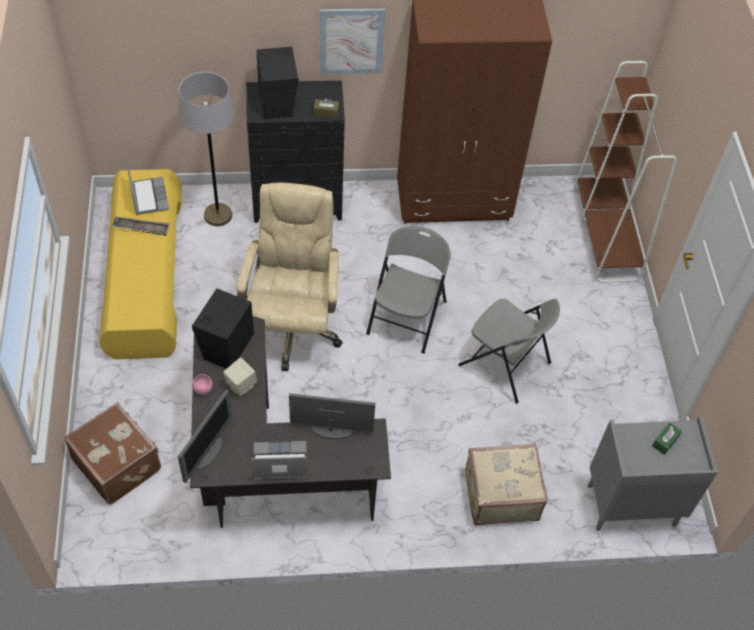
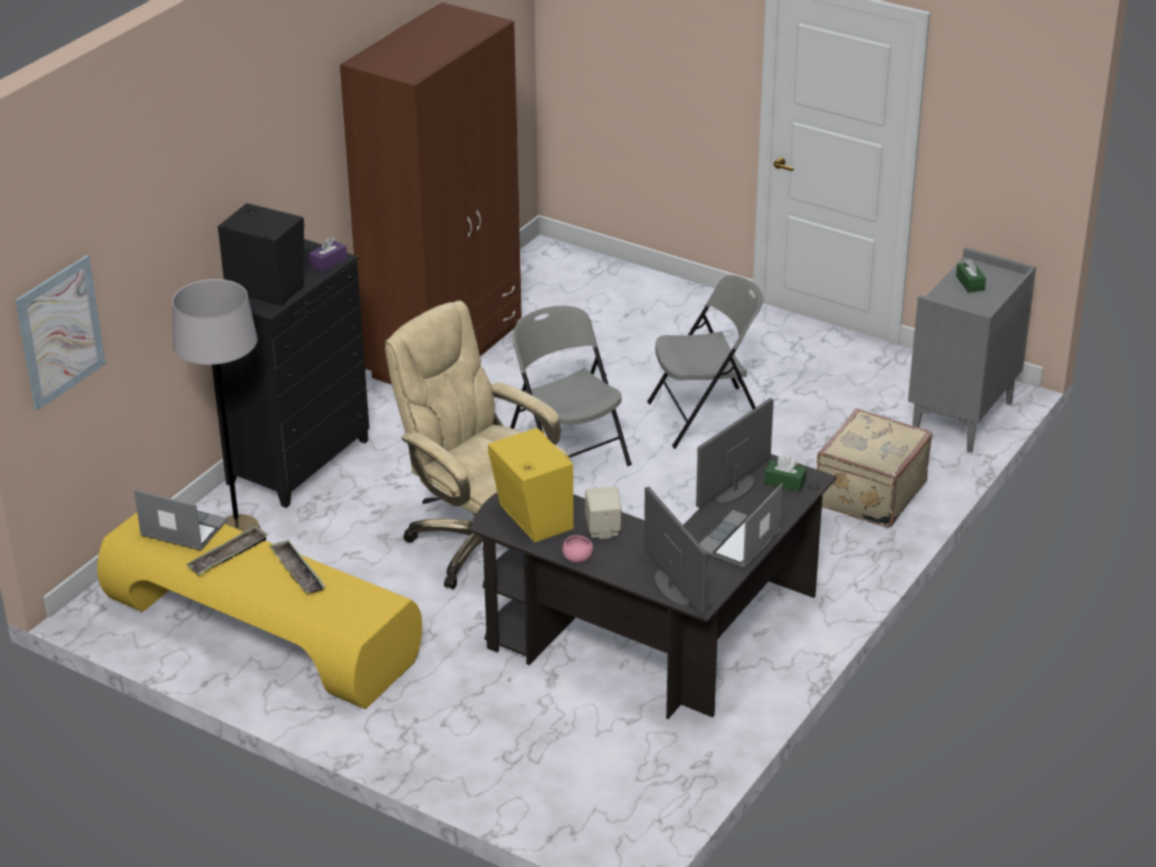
camera: 50 degrees left, 20 degrees down
(118, 464) = (533, 768): brown suitcase -> none
(149, 265) = (297, 571): none -> tray
(225, 346) = (533, 519): black speaker -> yellow speaker
(326, 112) = (328, 262): brown tissue box -> purple tissue box
(351, 41) = (291, 167): picture -> picture (60, 332)
(360, 453) = (785, 482): none -> green tissue box
(605, 235) = (613, 278): brown clothes rack -> none

